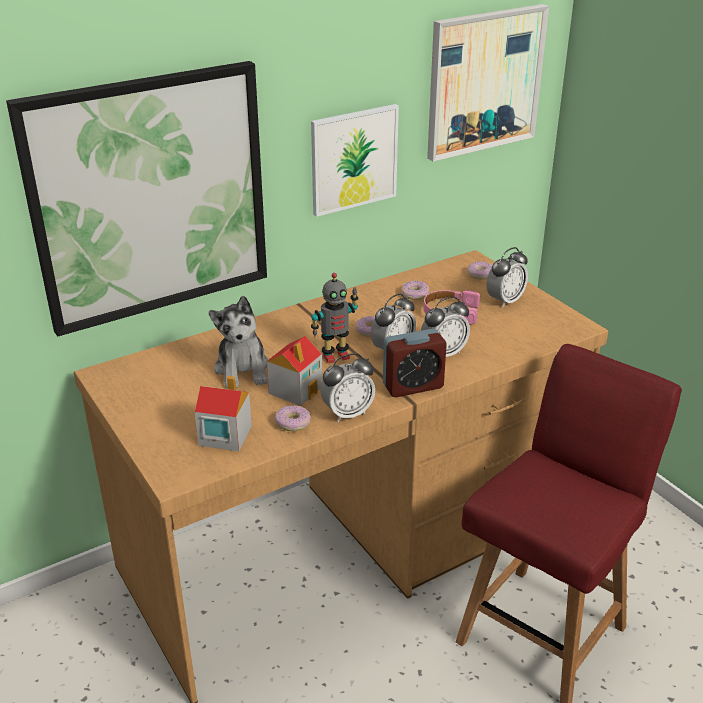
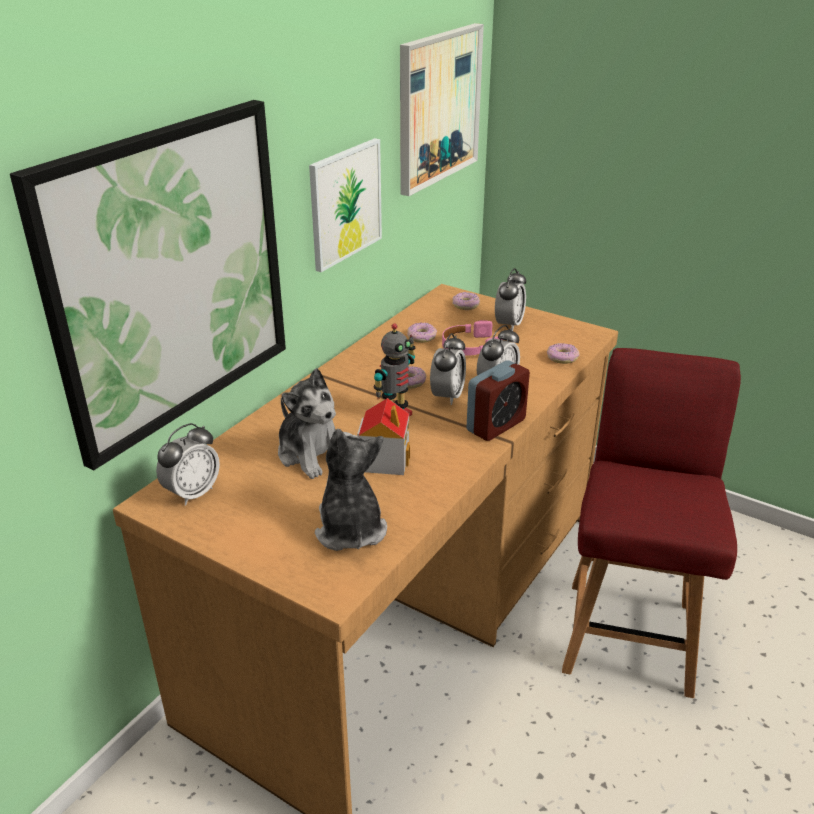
camera: 25 degrees left, 0 degrees up
(224, 435) = (350, 529): toy house -> plush toy
(293, 423) = (411, 494): donut -> donut (562, 358)
(347, 413) = (457, 469): alarm clock -> alarm clock (192, 493)

